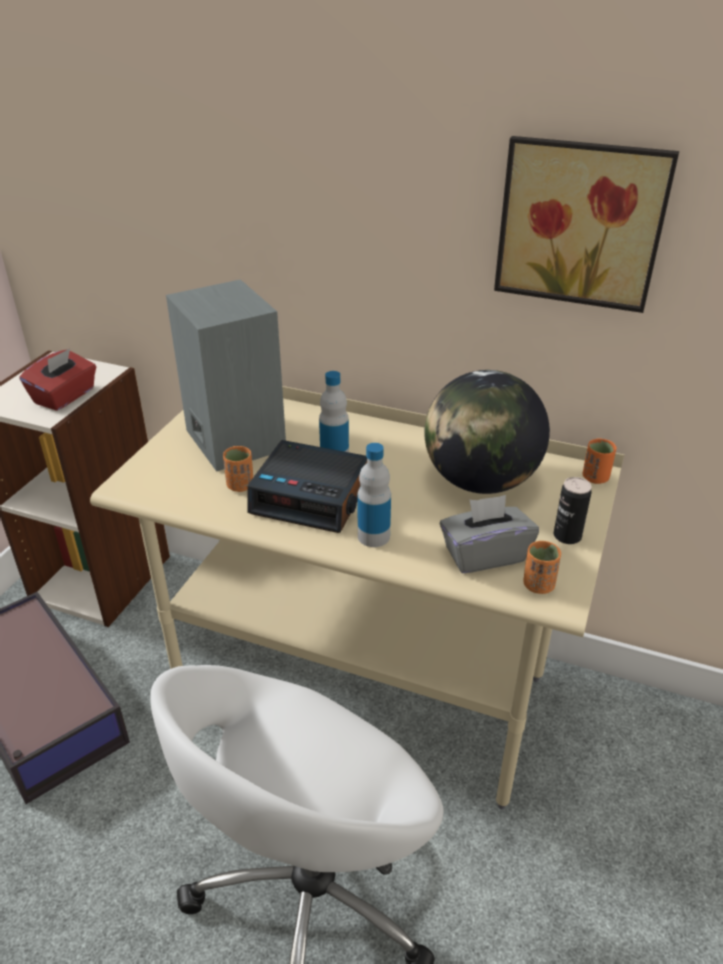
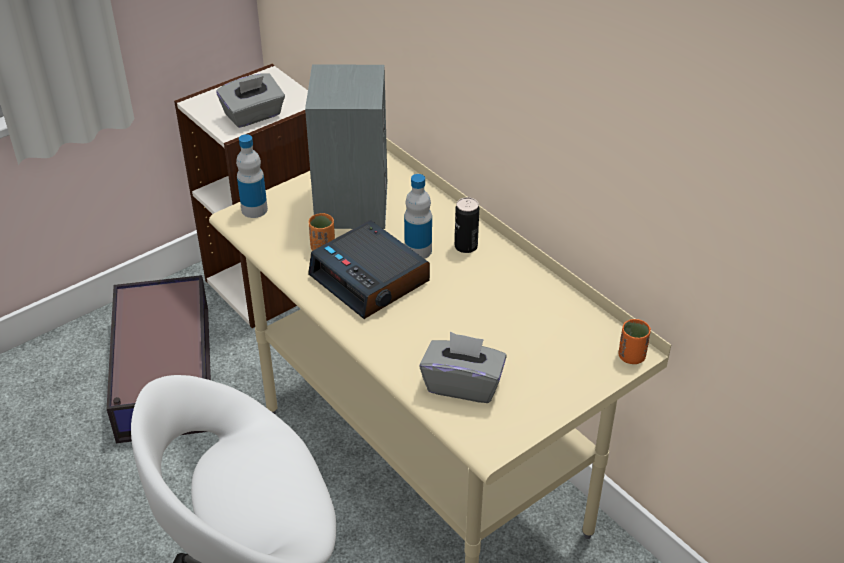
camera: 30 degrees right, 5 degrees up
(65, 396) = (253, 116): red tissue box -> grey tissue box
(373, 536) = (388, 333): bottle -> bottle (254, 209)
(480, 481) = (522, 320): globe -> none
(538, 585) = (482, 428): orange cup -> none
(567, 536) = (549, 398): can -> can (466, 246)
(581, 222) = (649, 111): picture -> none

